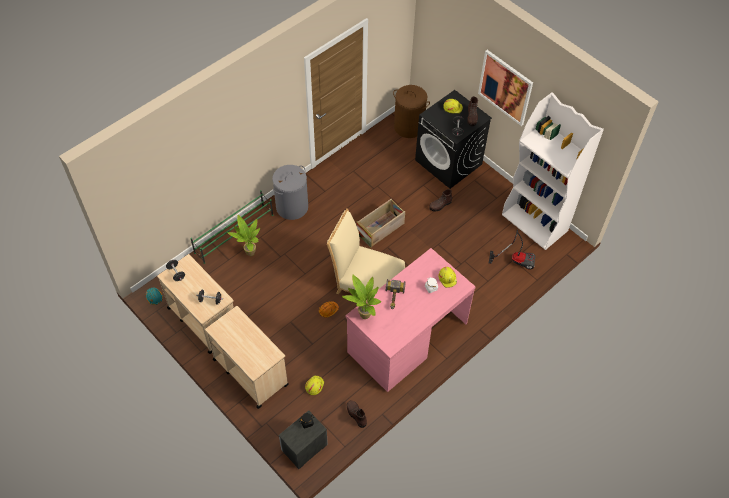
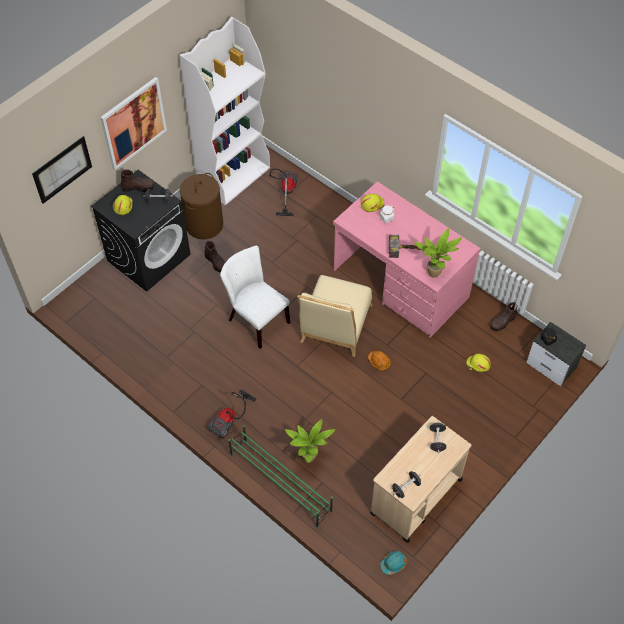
camera: 95 degrees left, 0 degrees up
(250, 371) = (475, 432): beige cart -> none
(292, 207) = (230, 420): grey laundry basket -> vacuum cleaner
(380, 228) = (255, 319): crate -> white chair
(409, 127) = (90, 301): brown laundry basket -> brown laundry basket (204, 225)
(452, 43) = (62, 169): none -> picture

